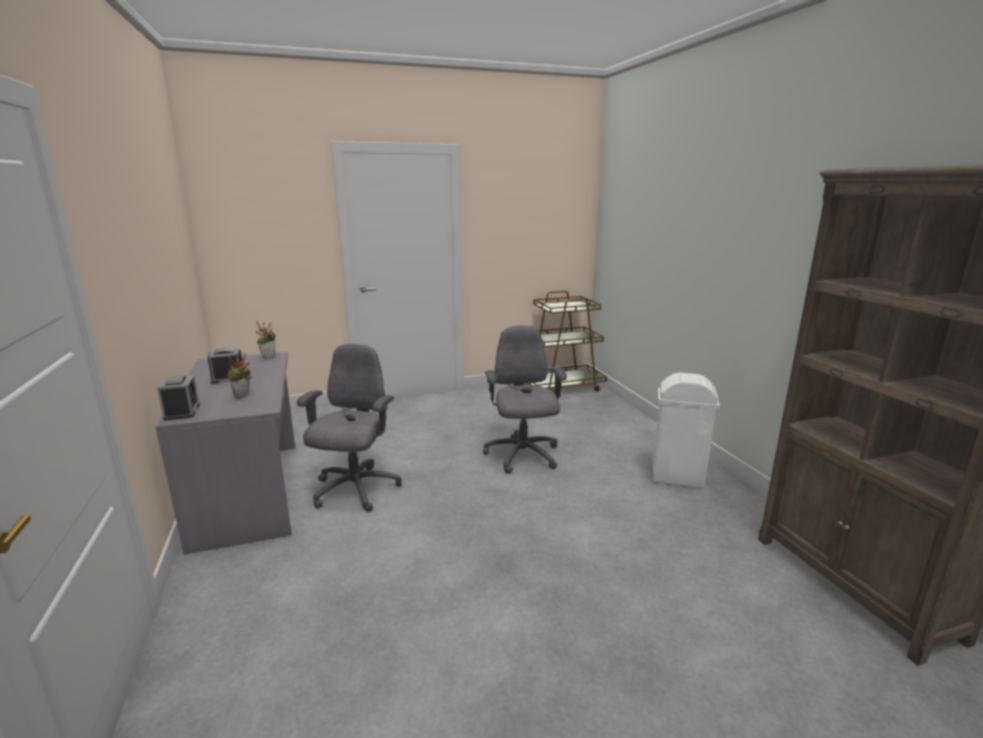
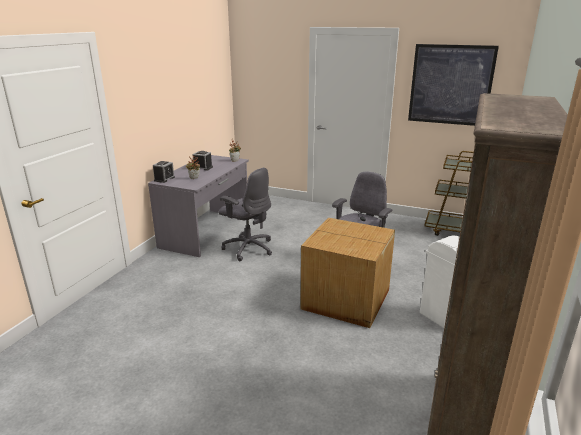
camera: 40 degrees right, 5 degrees up
(355, 490) = (248, 248): grey office chair -> grey office chair turned 75 degrees clockwise
(527, 214) = (450, 85): none -> picture
(570, 502) = (346, 300): none -> cardboard box

